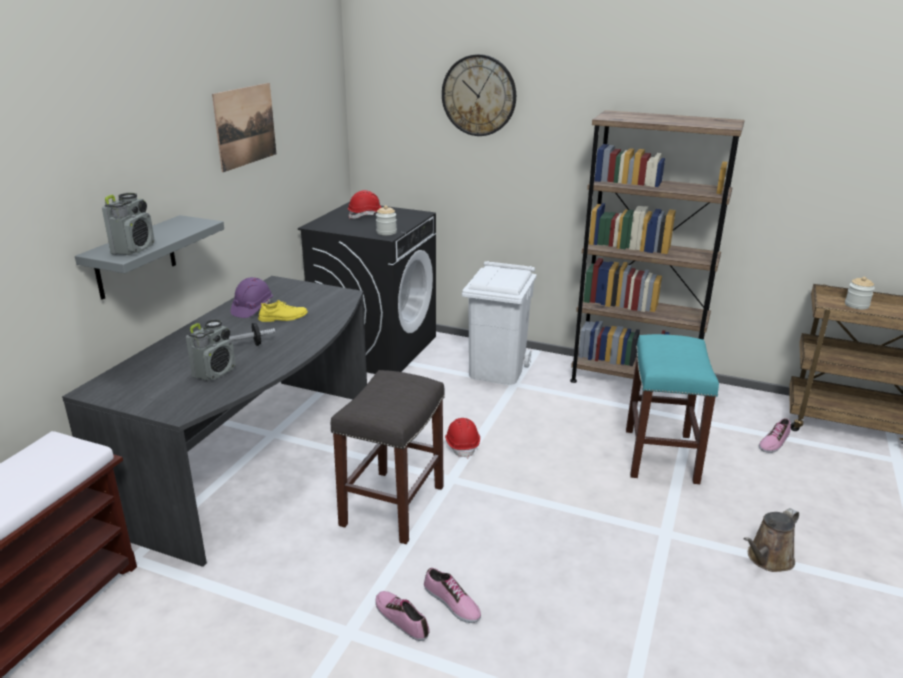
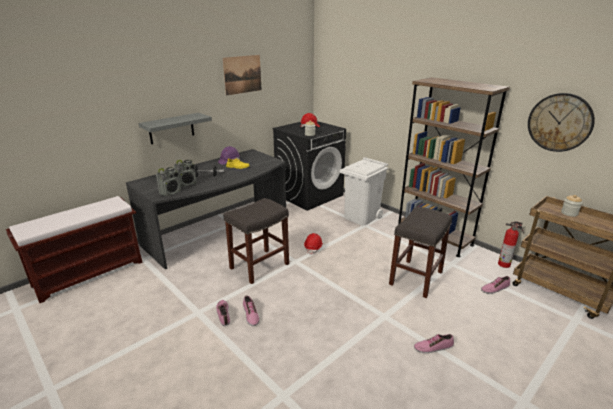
camera: 25 degrees right, 0 degrees up
(134, 249) = (161, 123): radio -> radio (171, 192)
(479, 95) = (371, 66): wall clock -> wall clock (559, 122)
(661, 456) = (416, 278): turquoise stool -> grey stool
(758, 401) = (505, 264): none -> fire extinguisher
(768, 559) = (433, 347): brown watering can -> shoe

